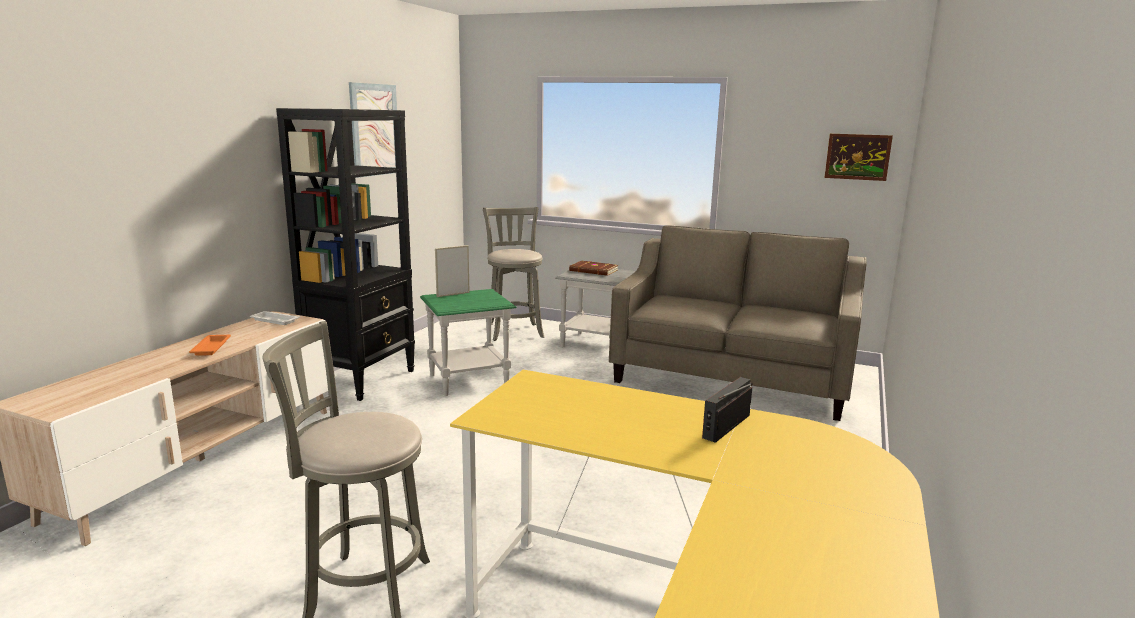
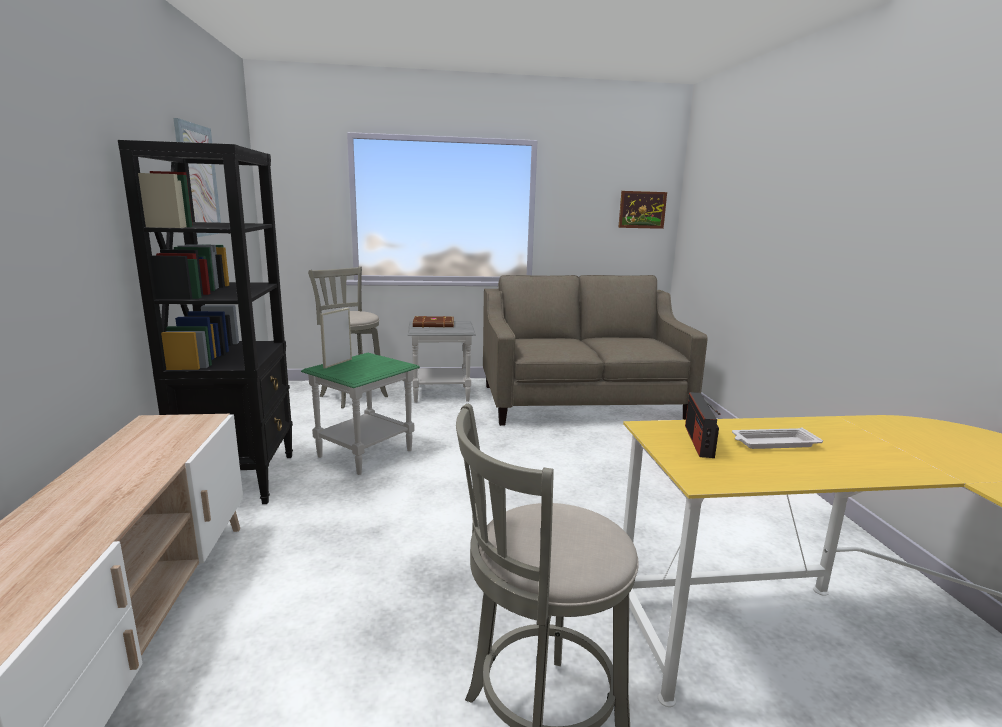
camera: 30 degrees left, 0 degrees up
(211, 347) = (122, 480): orange tray -> none
(274, 320) = (163, 427): white tray -> white tray (773, 443)
(726, 426) = (867, 434): radio -> radio (698, 441)

